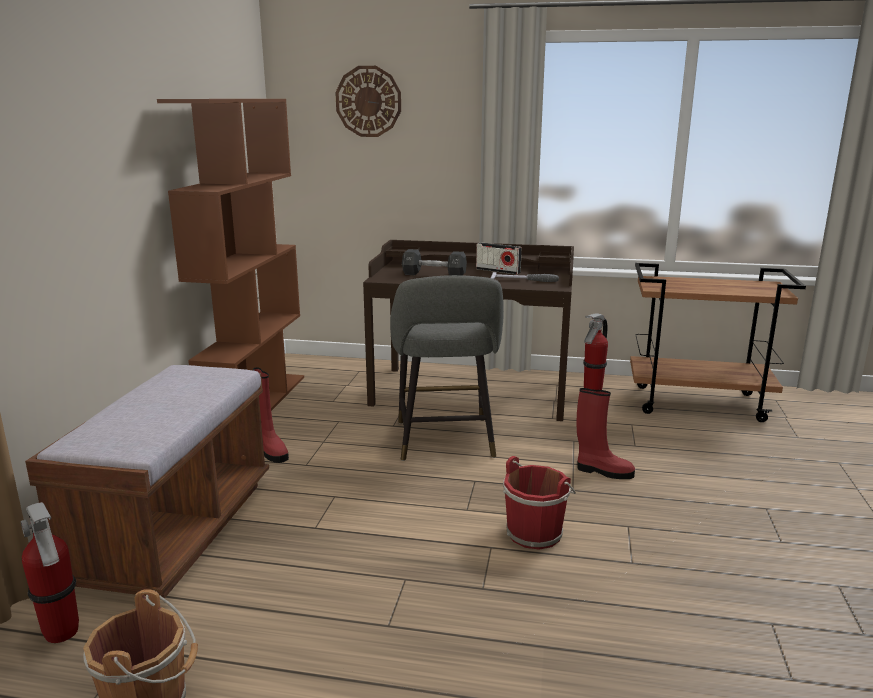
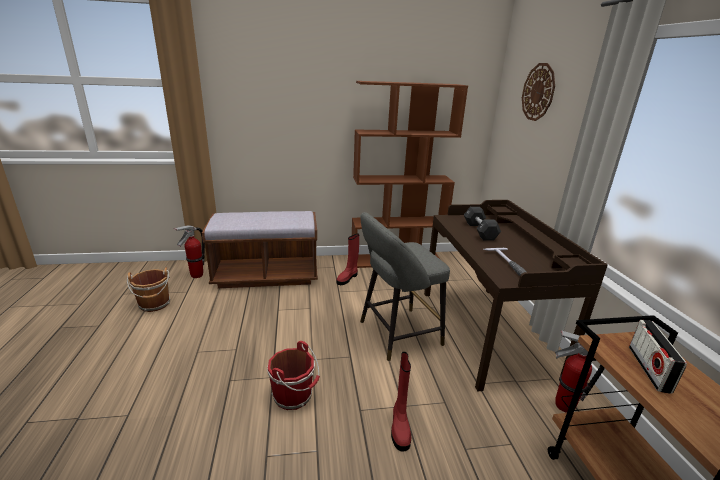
camera: 70 degrees right, 5 degrees up
(498, 271) = (525, 251): radio -> radio (648, 369)

